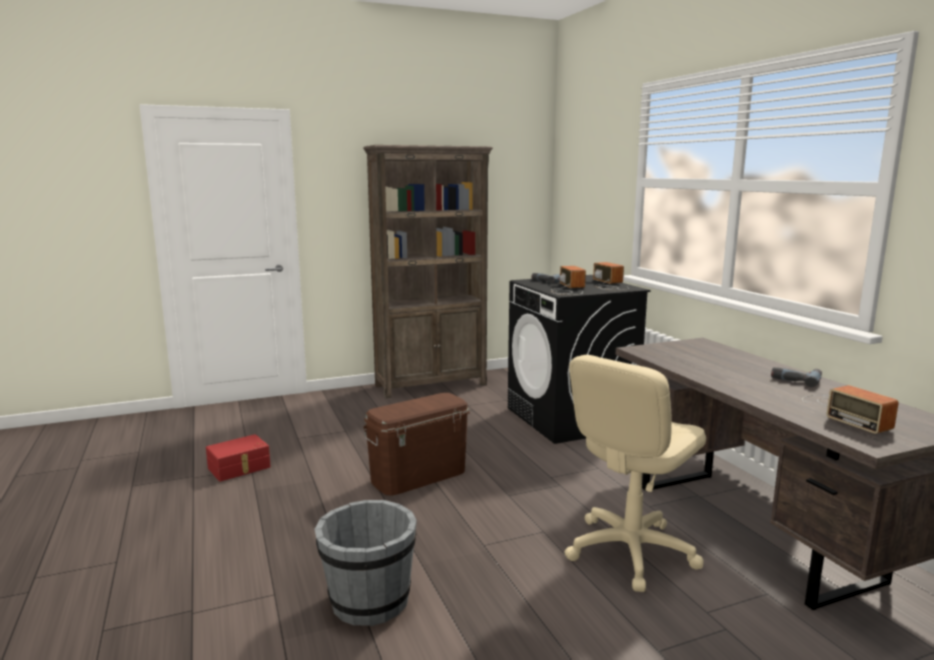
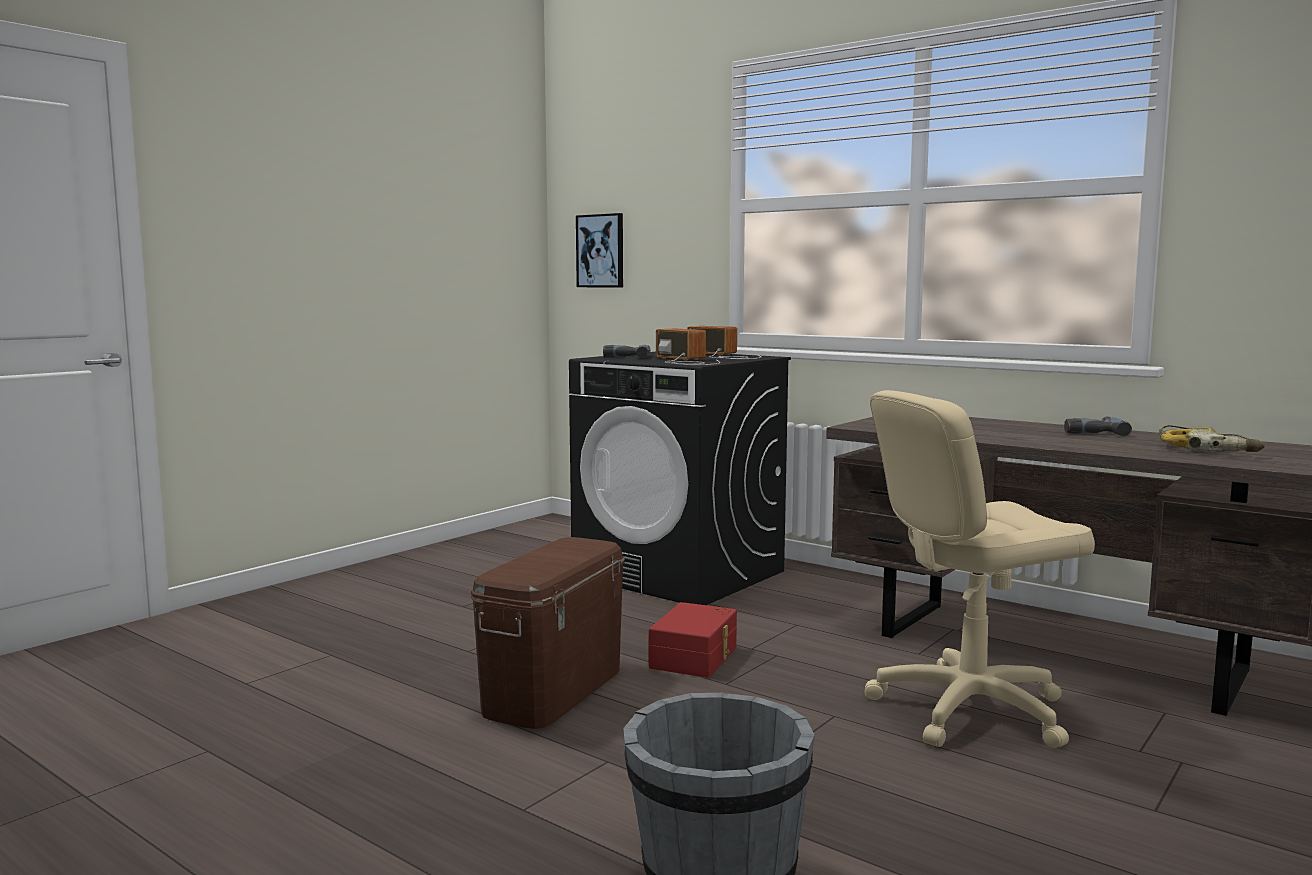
camera: 30 degrees left, 5 degrees down
(240, 468) = (181, 756): red storage box -> red storage box (696, 657)
(431, 385) = (404, 566): brown bookcase -> none
(575, 204) = (601, 251): none -> picture
(630, 551) = (969, 709): beige office chair -> beige office chair turned 60 degrees clockwise
(844, 412) = (1208, 450): radio -> power drill

